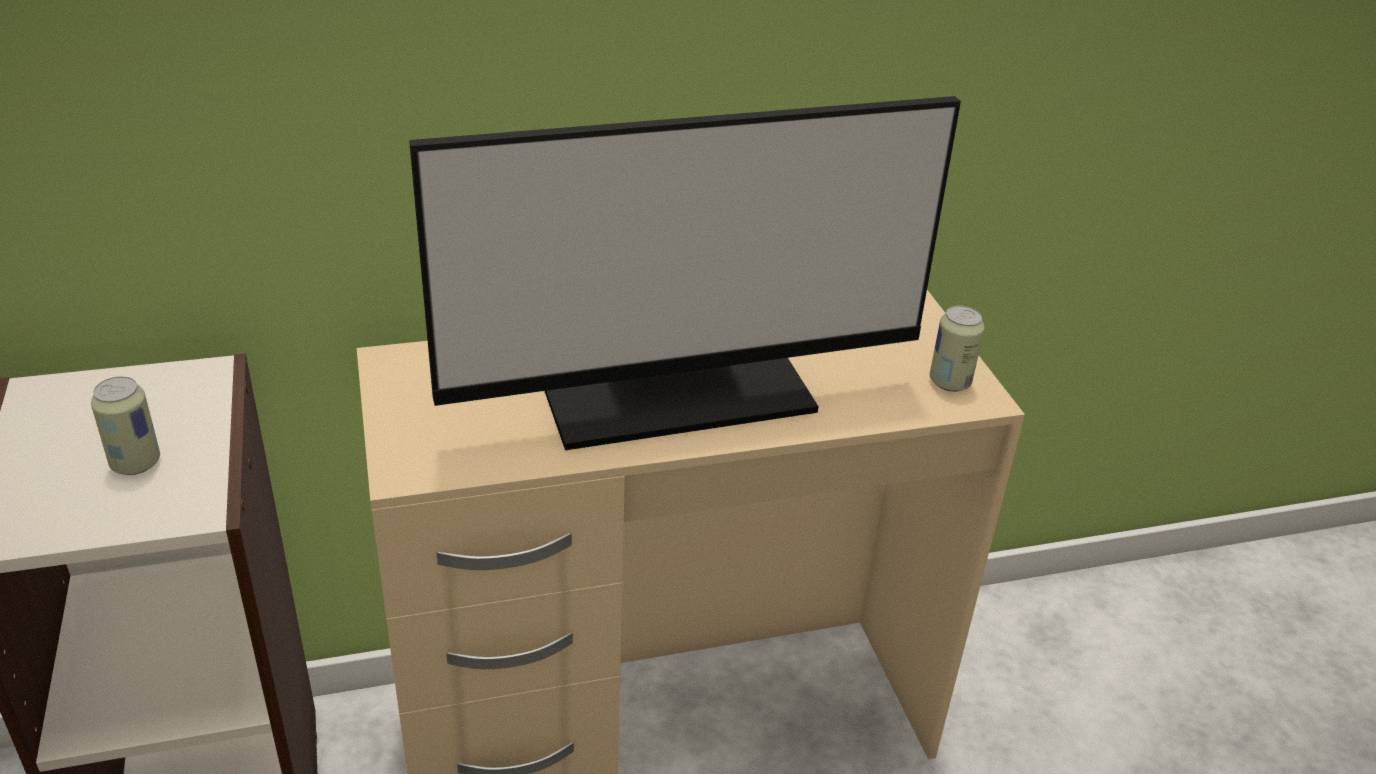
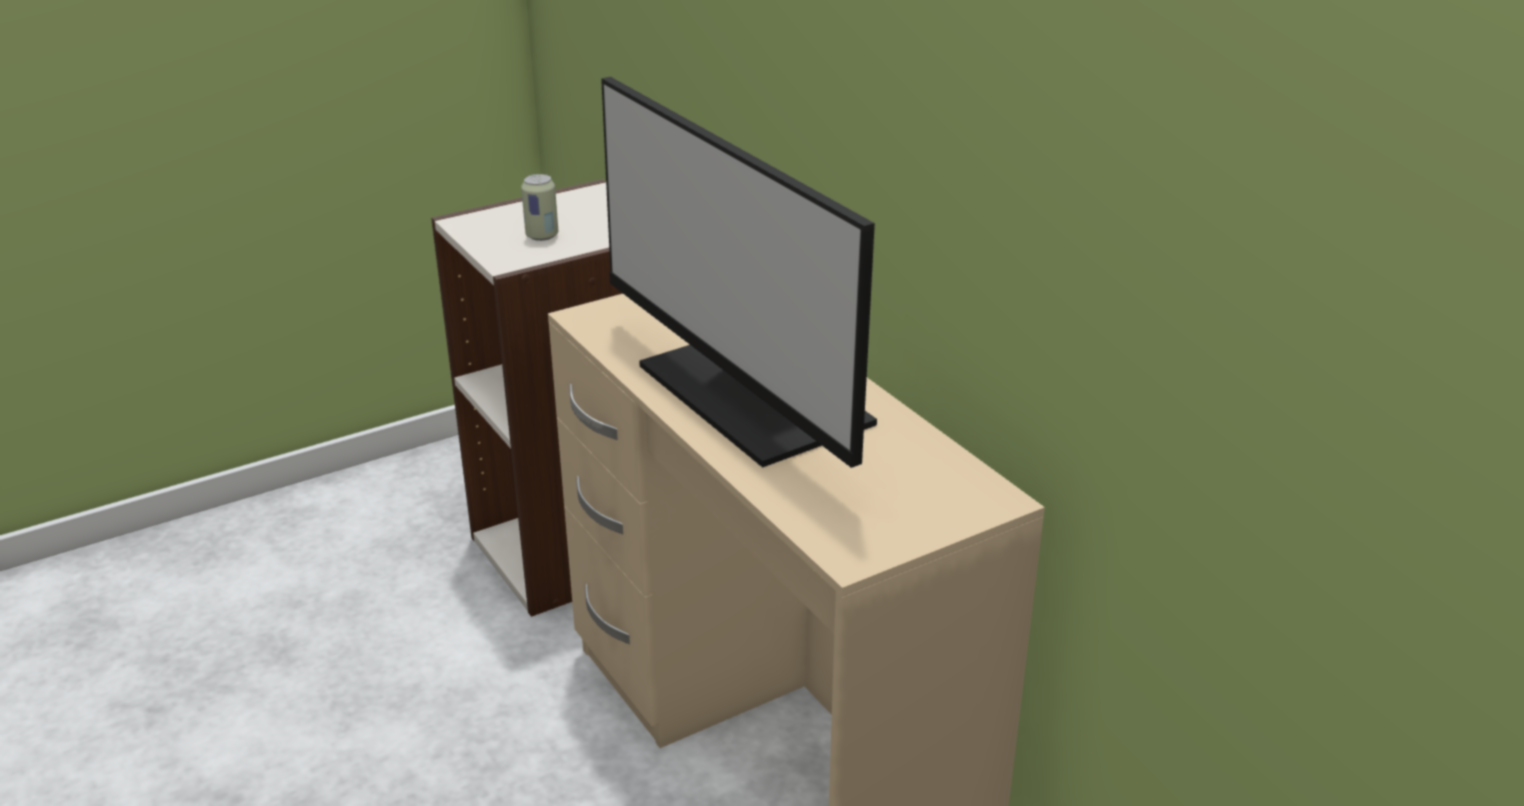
camera: 75 degrees right, 5 degrees down
(949, 382) = (865, 535): can -> none

